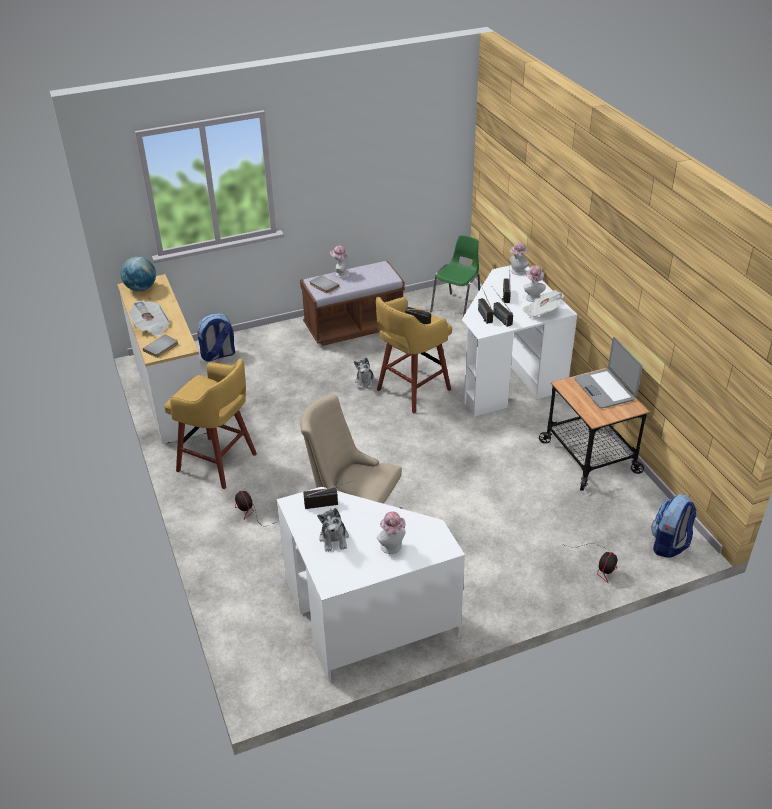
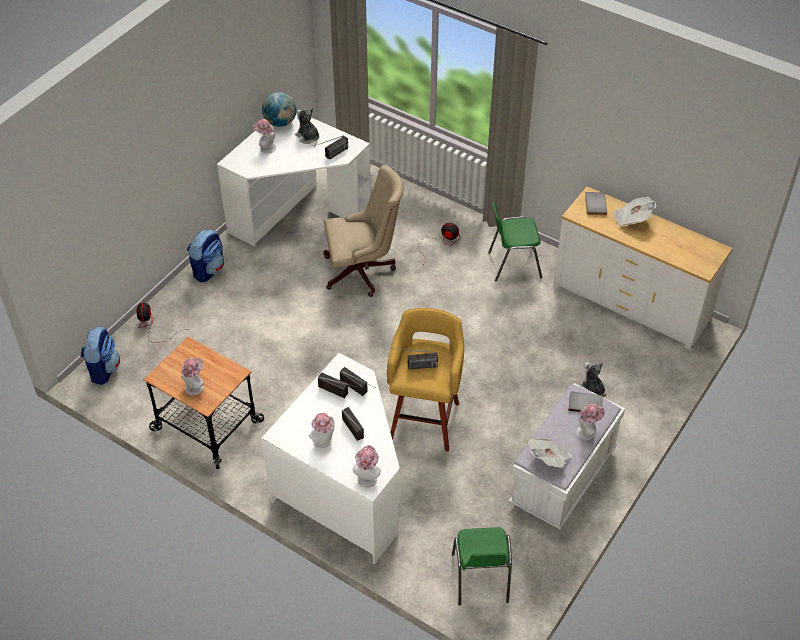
camera: 145 degrees right, 10 degrees up
(141, 288) = (703, 253): globe -> globe (280, 123)
(218, 355) = (648, 365): backpack -> backpack (209, 270)
(219, 463) = (513, 265): yellow stool -> green chair
(354, 327) = (563, 477): brown bench -> white bench
(365, 382) = (478, 407): plush toy -> plush toy (591, 390)
(541, 312) = (299, 420): newspaper -> newspaper (549, 459)
(605, 389) = (195, 386): laptop -> hat

